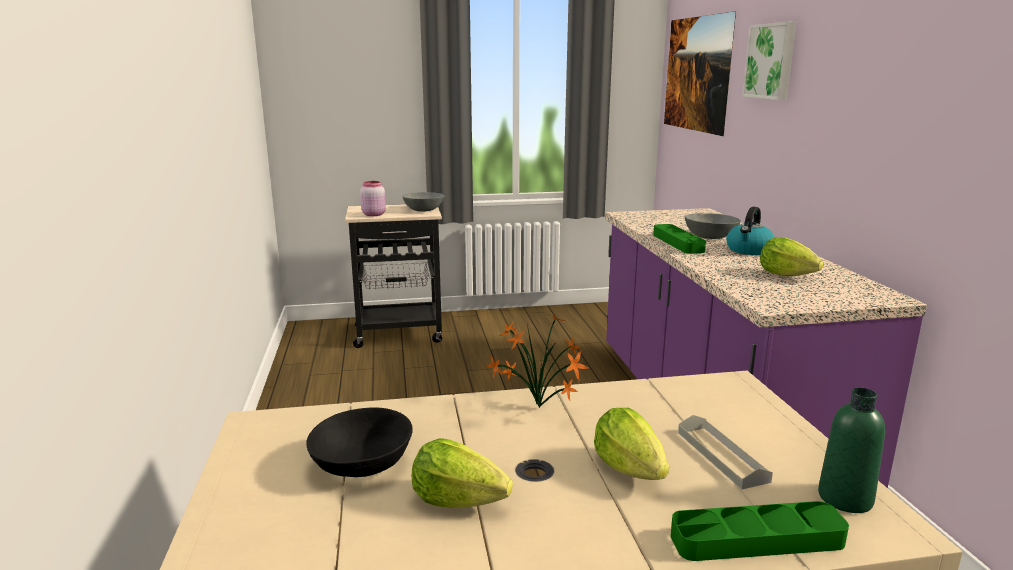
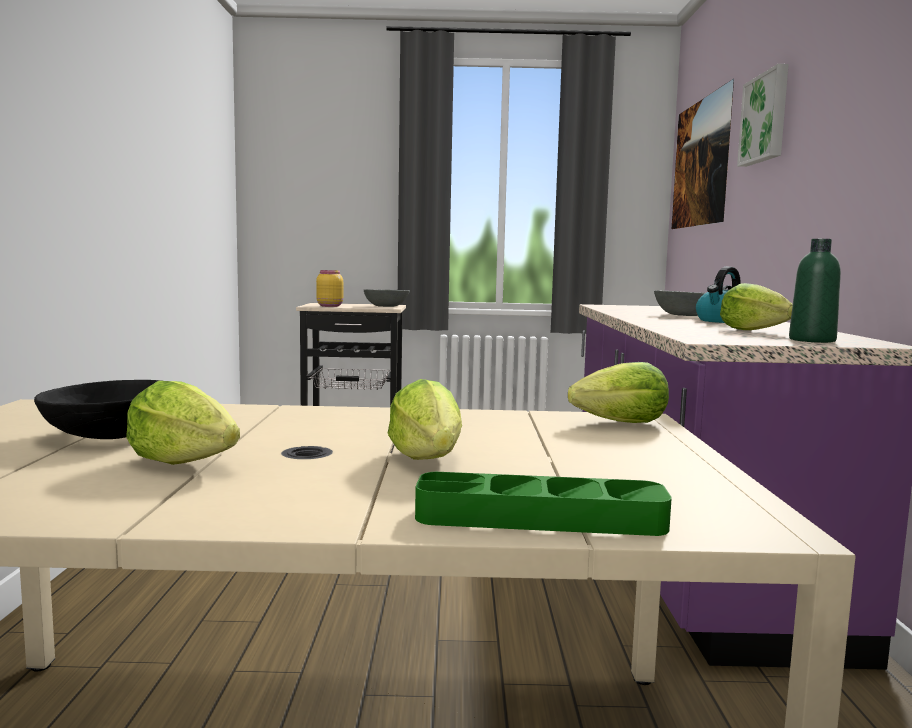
camera: 10 degrees right, 10 degrees down
(373, 214) = (329, 306): pink jar -> yellow jar
(540, 409) = (368, 418): potted plant -> none
(677, 243) = (640, 316): green tray -> none
(721, 456) = (562, 460): grey tray -> none
(727, 392) = (622, 423): none -> lettuce
(845, 498) = (706, 500): green bottle -> green bottle (812, 340)

